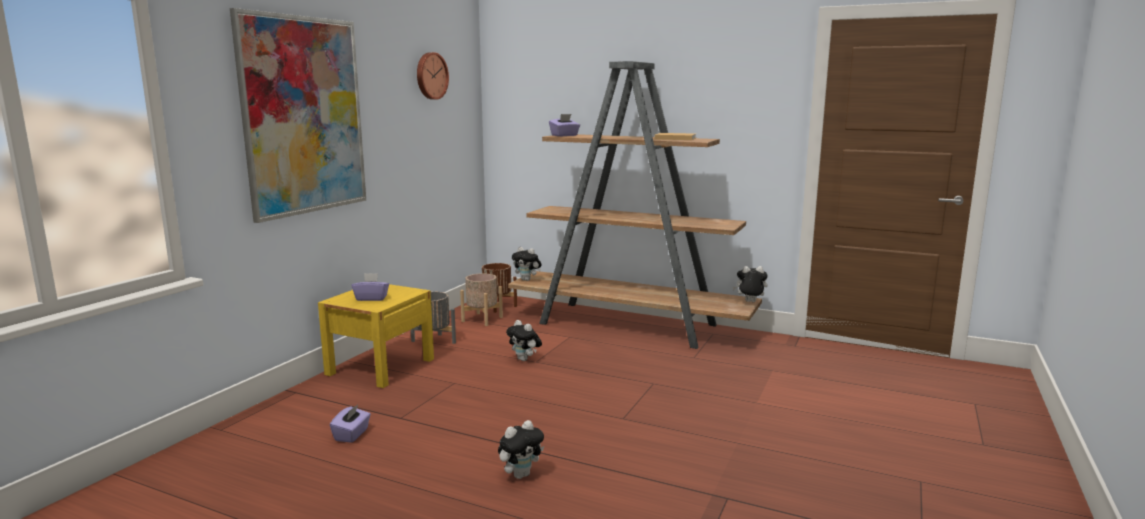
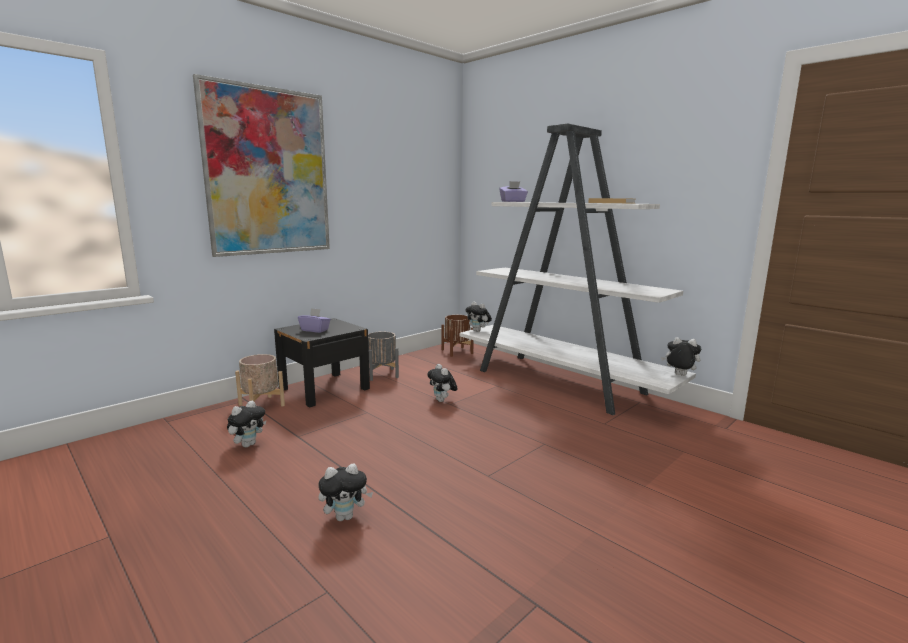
camera: 20 degrees right, 0 degrees up
(352, 435) = (248, 444): purple tissue box -> plush toy
(380, 367) = (324, 389): yellow nightstand -> black nightstand
(430, 76) = (405, 149): wall clock -> none
(482, 319) = (436, 361): beige planter -> beige planter (261, 405)
(630, 325) = (561, 382): brown bookcase -> white bookcase

